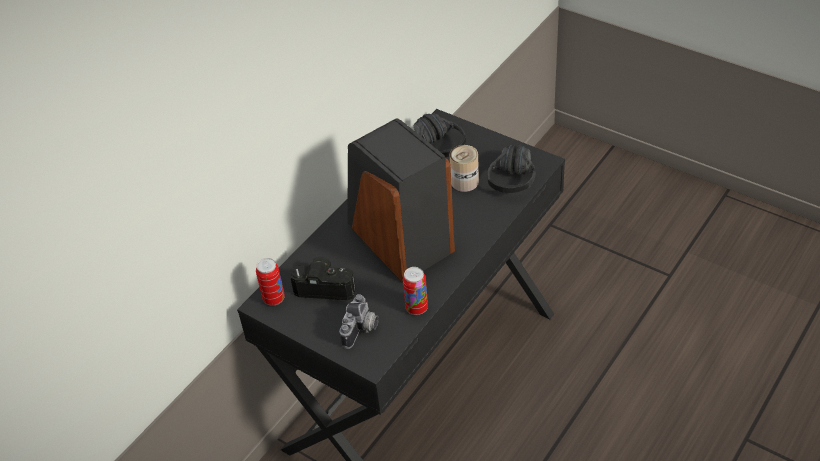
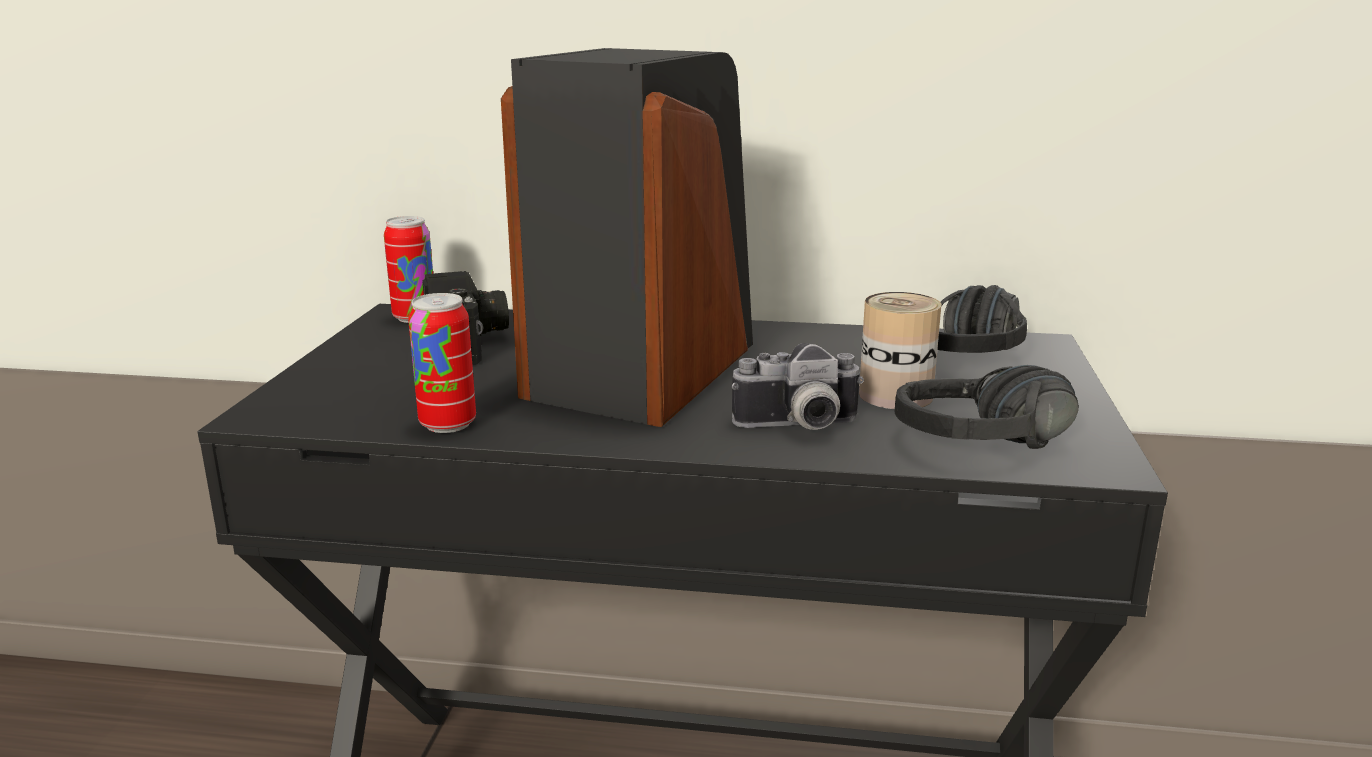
camera: 60 degrees right, 25 degrees down
(362, 330) = (357, 390): camera -> camera (799, 427)

